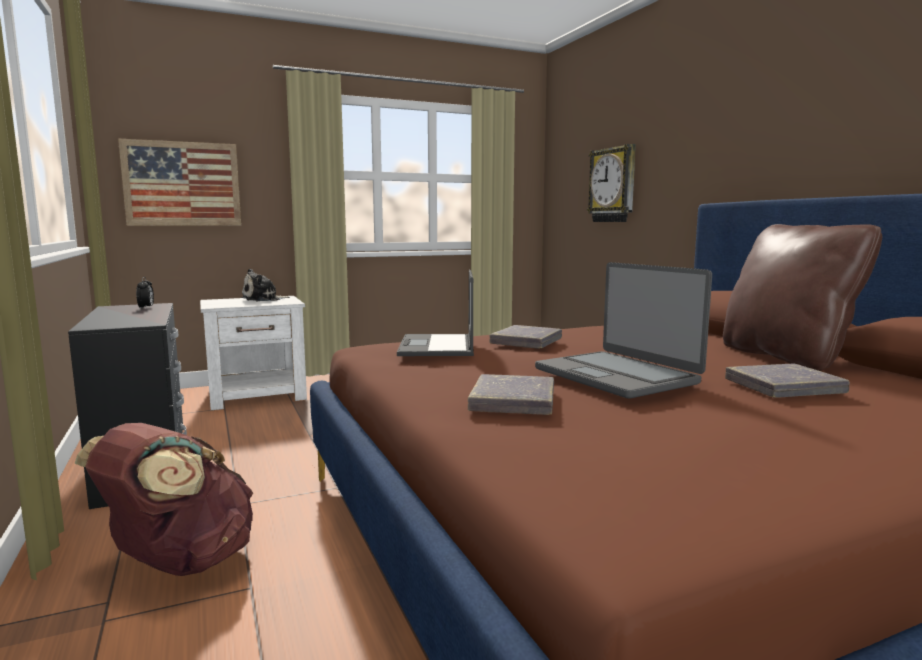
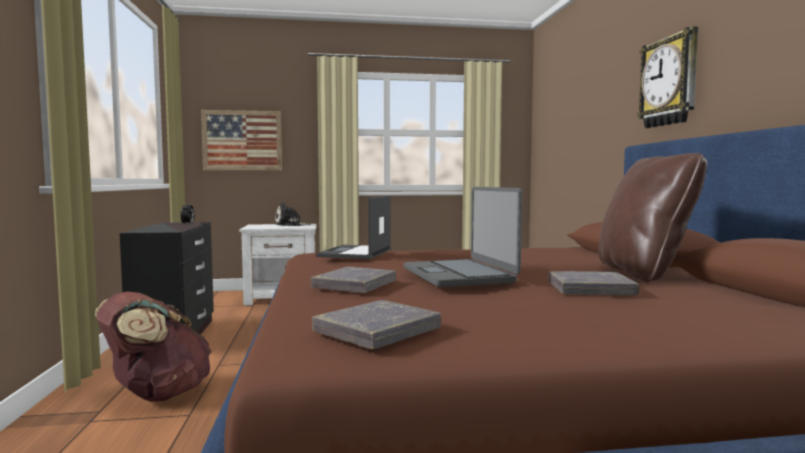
camera: 15 degrees right, 5 degrees down
(526, 342) = (431, 254): grey book -> grey book (377, 331)
(613, 185) = (575, 135): wall clock -> wall clock (669, 81)

